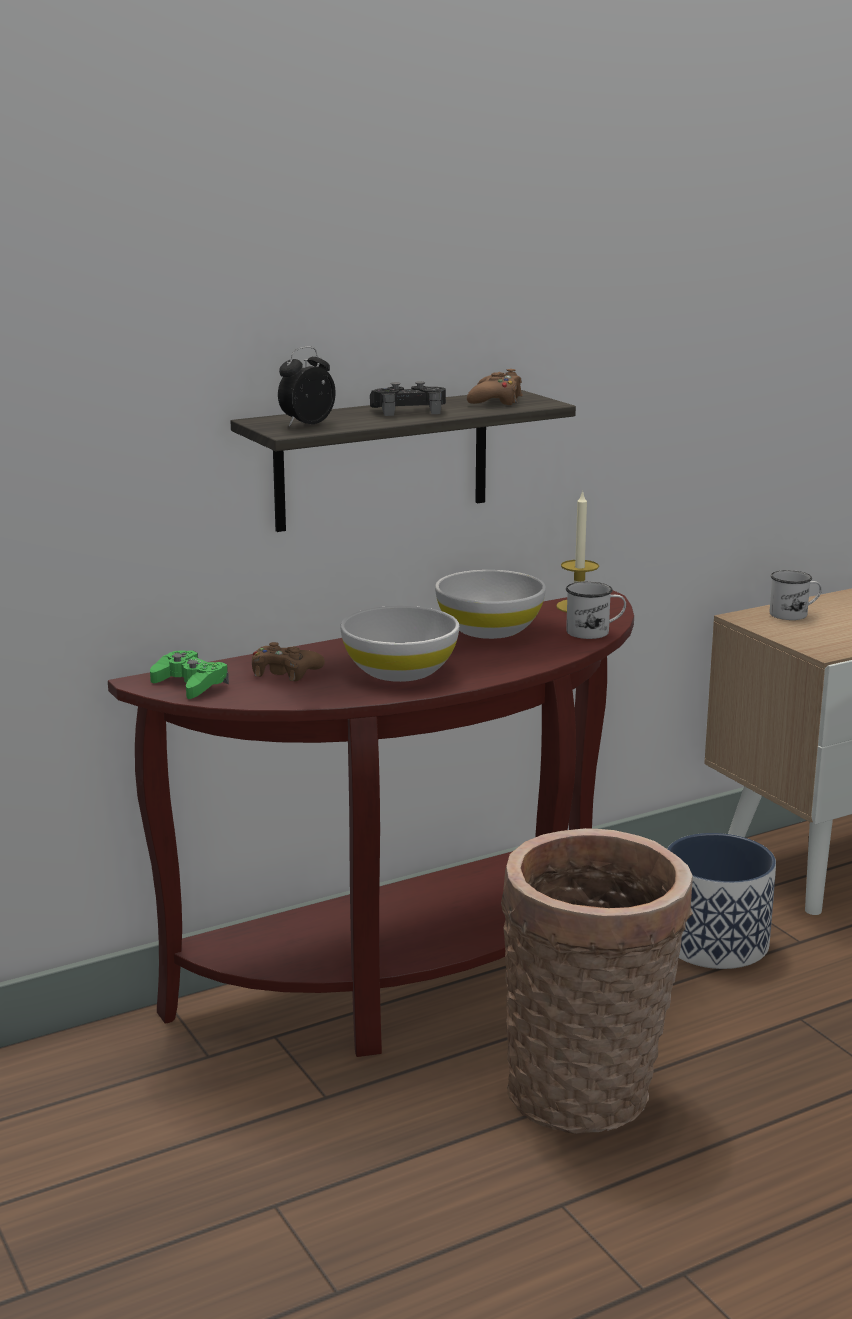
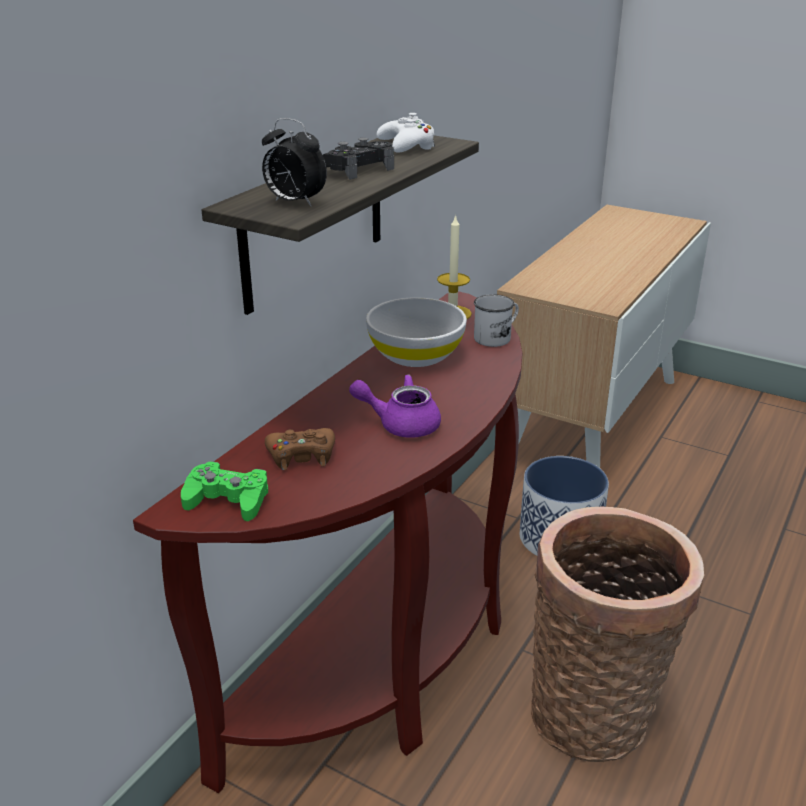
camera: 30 degrees left, 10 degrees up
(306, 424) = (294, 203): alarm clock -> alarm clock turned 75 degrees counterclockwise
(399, 671) = (400, 424): white bowl -> purple teapot
(495, 401) = (406, 146): brown game controller -> white game controller
(794, 614) = (547, 277): white mug -> none

